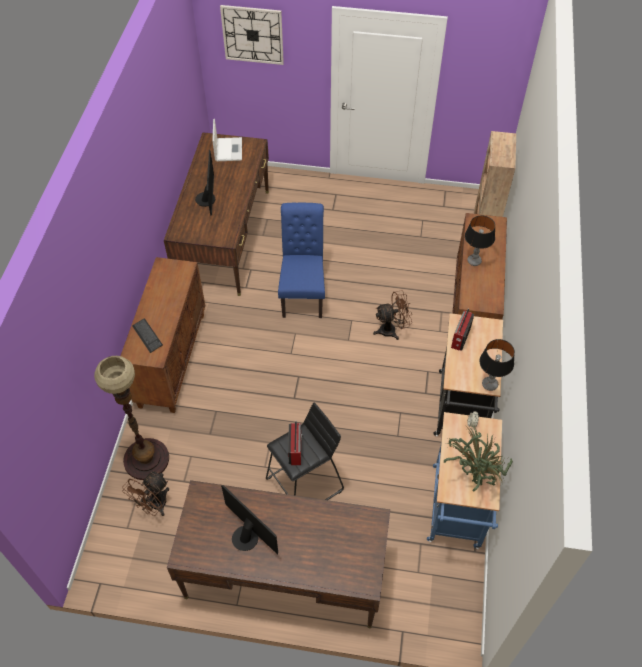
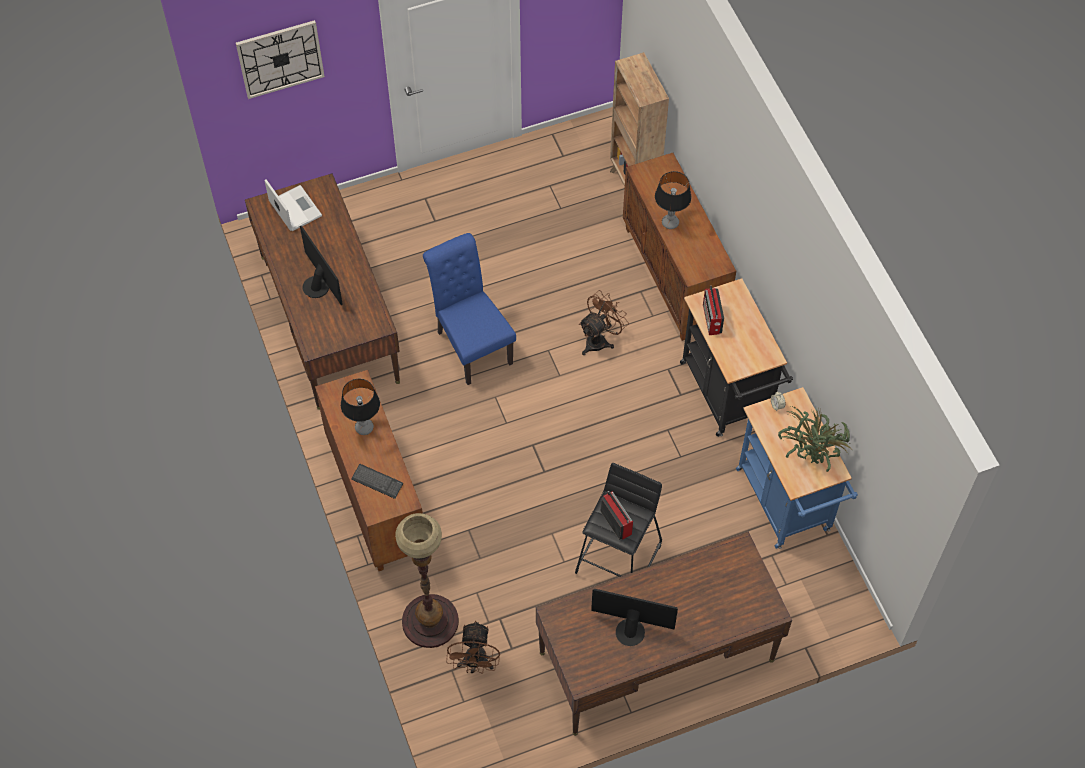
camera: 30 degrees left, 5 degrees up
(489, 385) = (770, 356): table lamp -> table lamp (364, 428)

